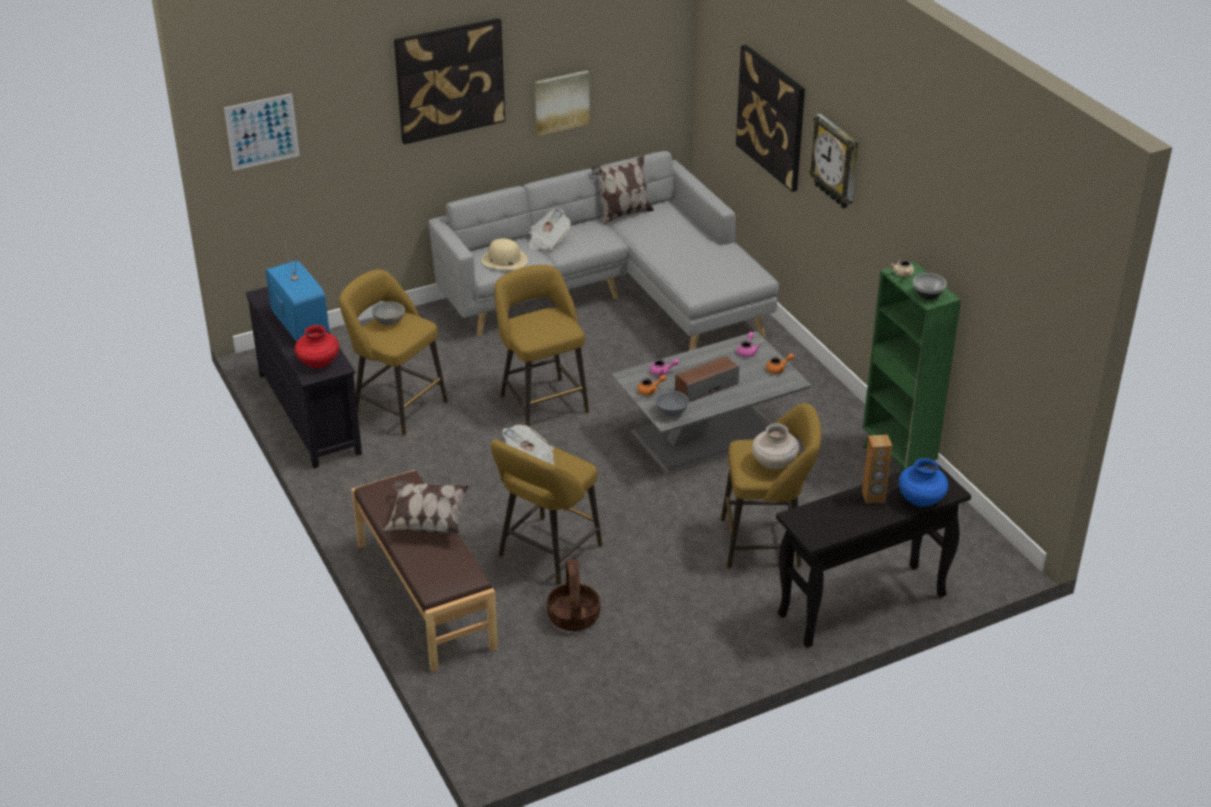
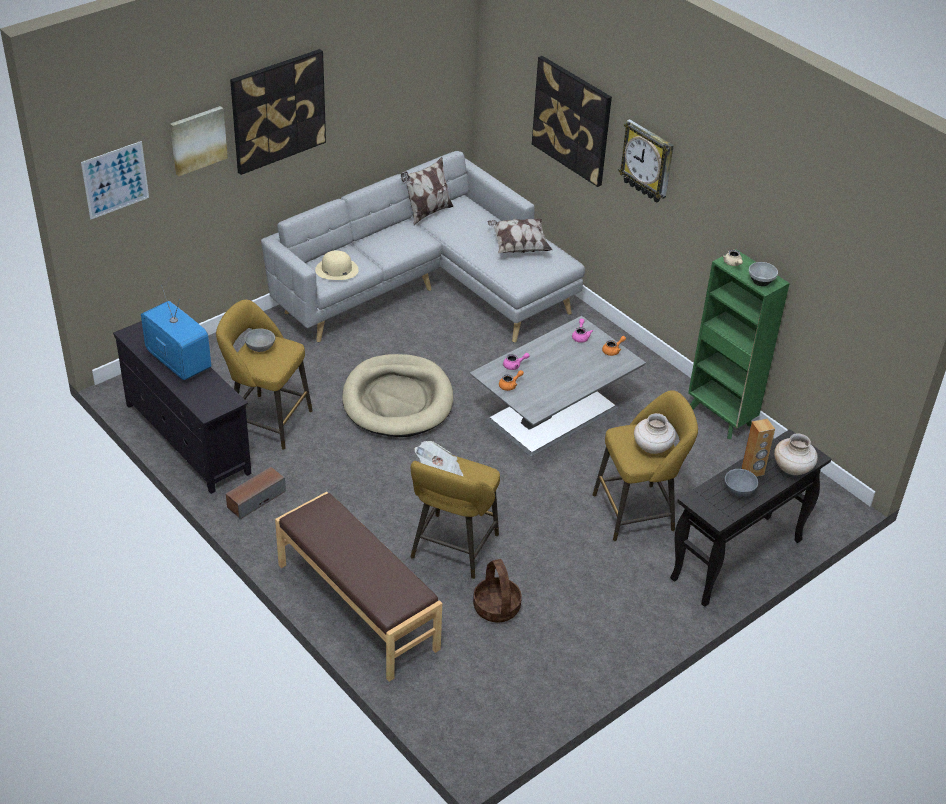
camera: 15 degrees left, 5 degrees up
(318, 363) = (210, 399): red vase -> none
(427, 520) = (358, 542): pillow -> pillow (518, 246)
(541, 402) = (397, 400): yellow stool -> beige dog bed
(547, 240) = (369, 246): newspaper -> none
(561, 102) = (371, 118): picture -> picture (198, 140)
(671, 412) = (535, 404): grey bowl -> grey bowl (738, 491)
(706, 387) = (557, 376): speaker -> speaker (256, 499)
(921, 500) = (792, 468): blue vase -> beige vase

